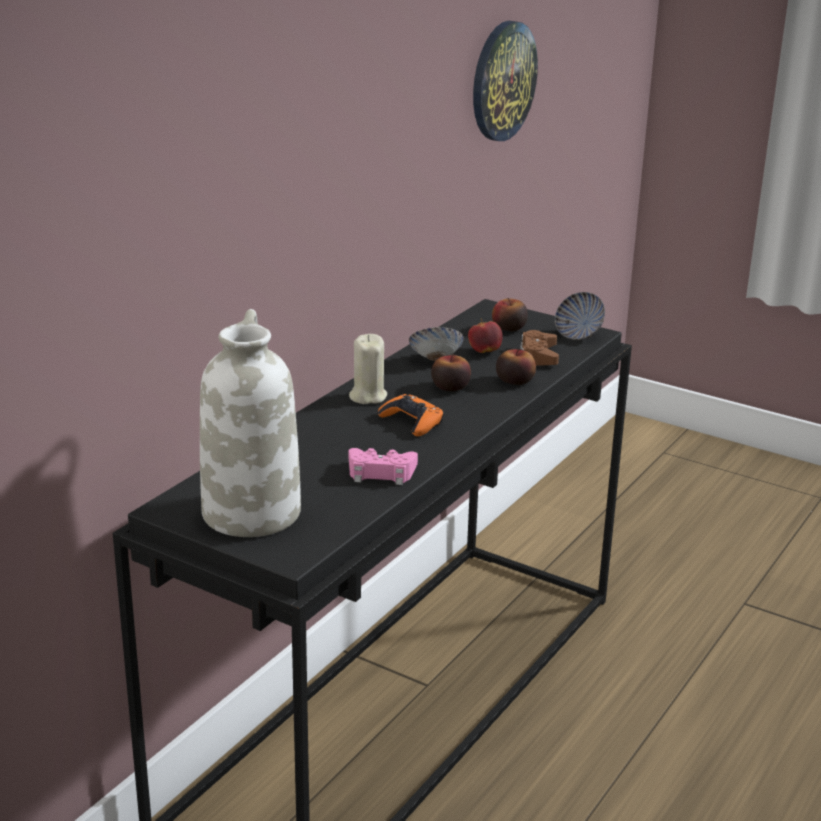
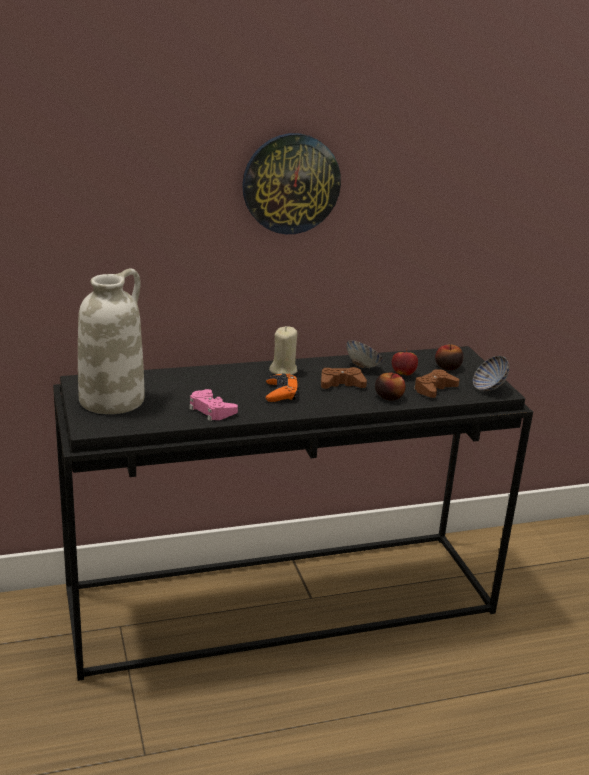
camera: 40 degrees right, 0 degrees up
(450, 387) = (341, 384): apple -> brown game controller
(502, 81) = (521, 183): wall clock -> wall clock (291, 183)

